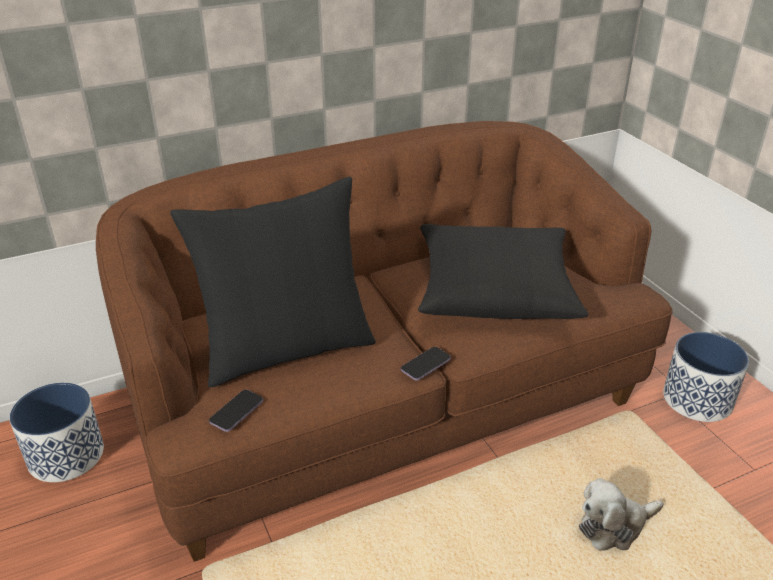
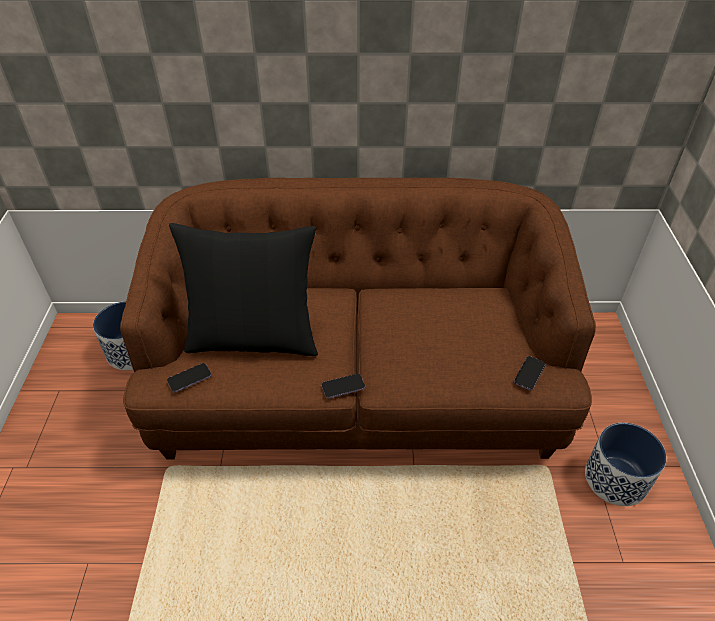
camera: 25 degrees right, 10 degrees up
(495, 287) = (442, 336): black pillow -> none
(604, 296) = (529, 374): none -> phone
(614, 527) = (467, 559): plush toy -> none

